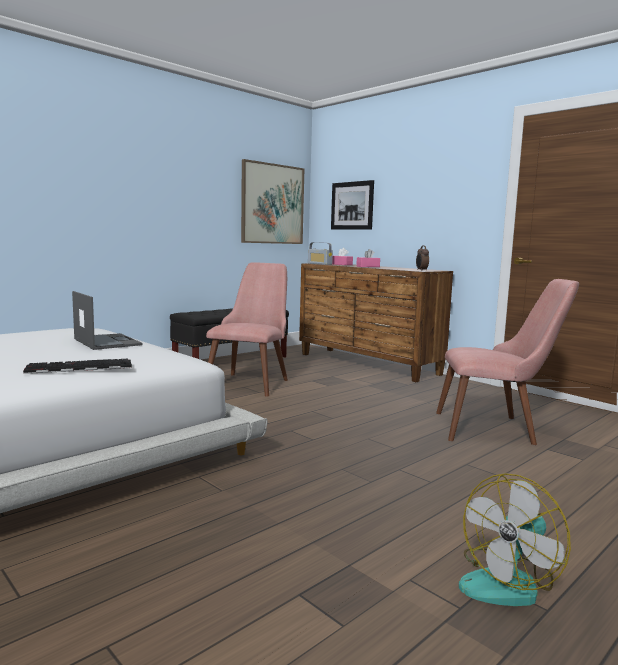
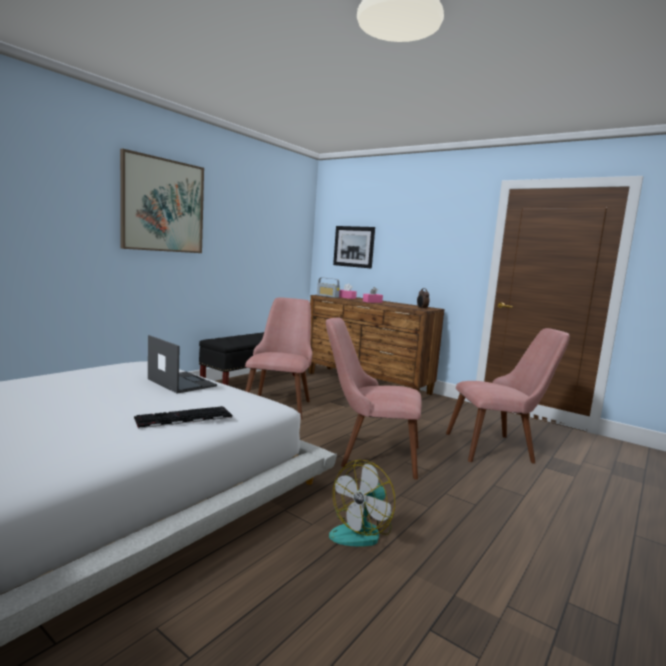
camera: 10 degrees left, 0 degrees up
(272, 204) = (285, 241): picture -> picture (163, 205)
(327, 430) = (369, 455): none -> pink chair
(508, 582) = (579, 601): fan -> fan (362, 531)

